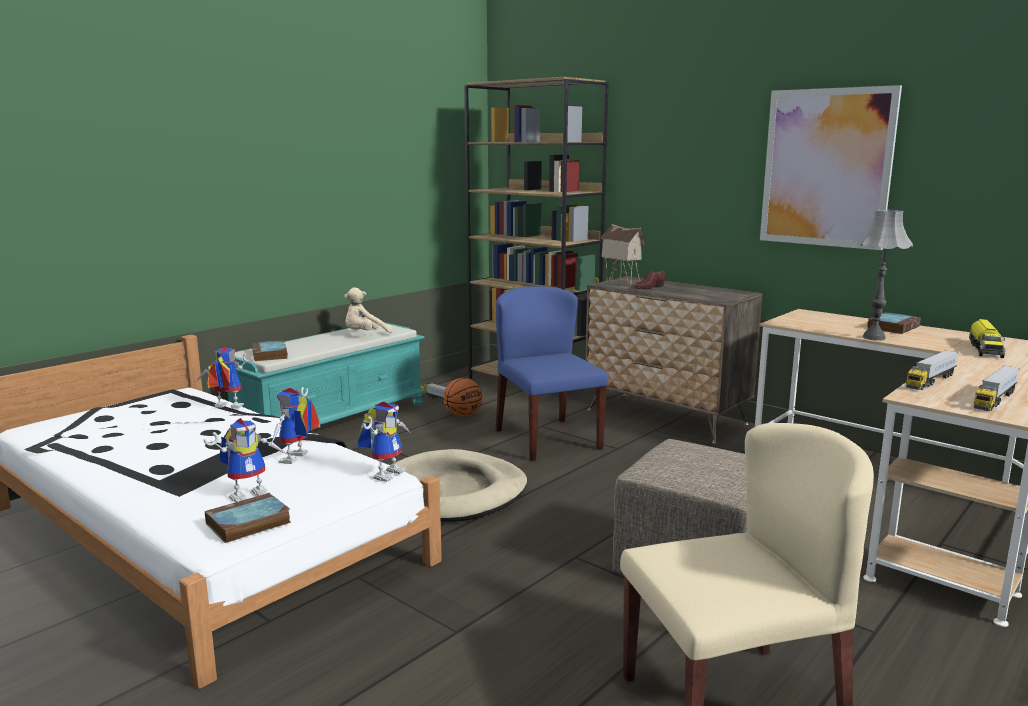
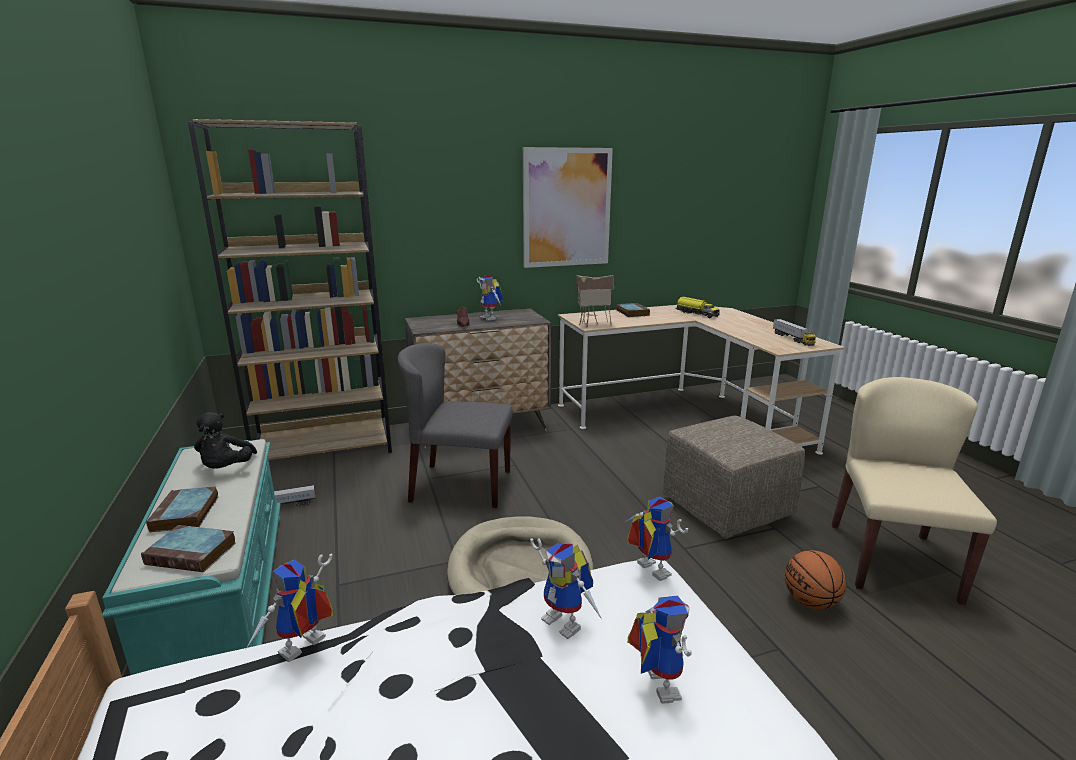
camera: 60 degrees left, 5 degrees up
(247, 524) = (745, 701): book -> book (185, 514)
(365, 335) = (226, 469): beige plush toy -> black plush toy
(463, 415) = (346, 507): basketball -> basketball (810, 602)
(547, 439) = (460, 485): blue chair -> grey chair
(620, 283) = (428, 325): toy house -> toy house (594, 325)
(689, 290) = (491, 318): none -> toy robot
(874, 338) = (651, 322): grey table lamp -> none
(931, 381) = (751, 338): toy truck -> none

